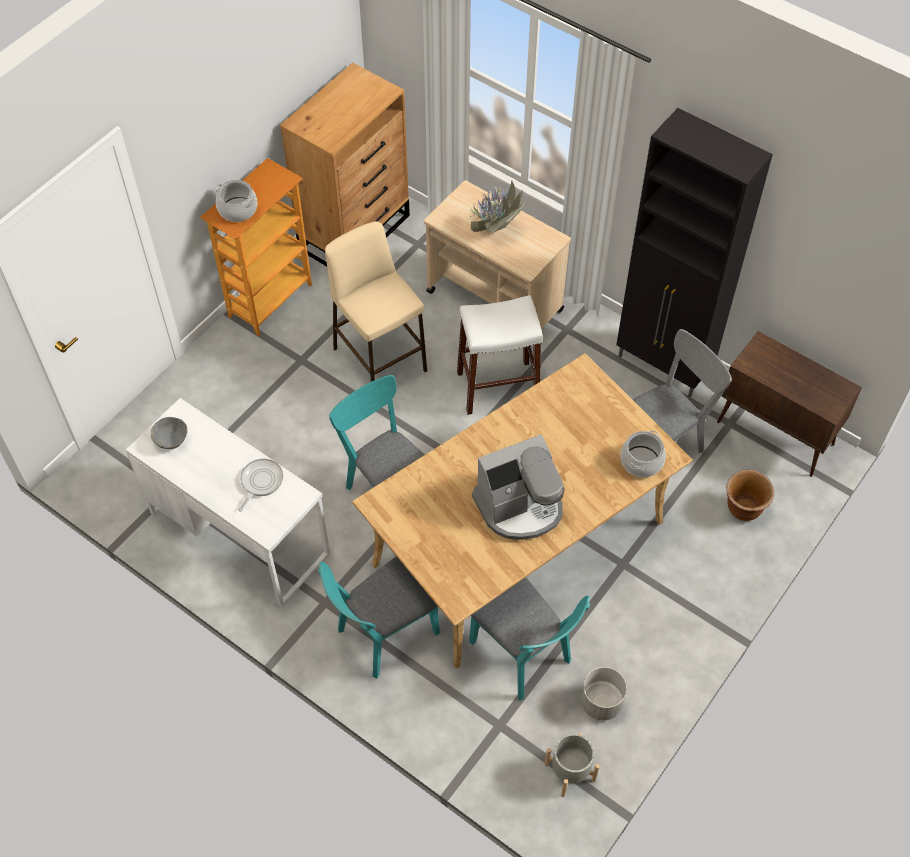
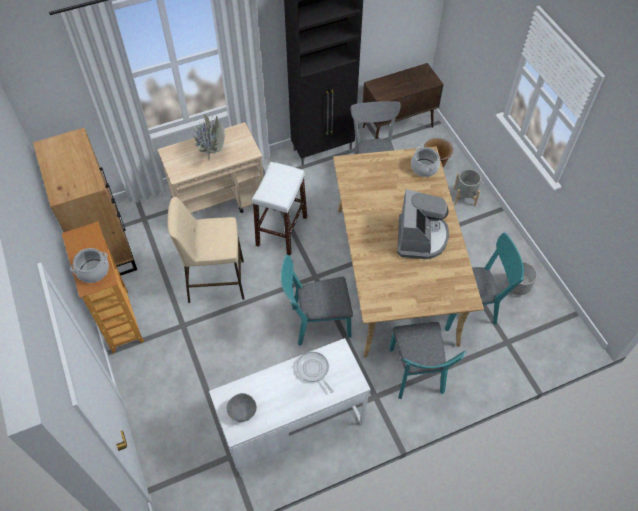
camera: 60 degrees left, 0 degrees up
(570, 772) = (552, 322): grey planter -> grey planter (464, 197)

